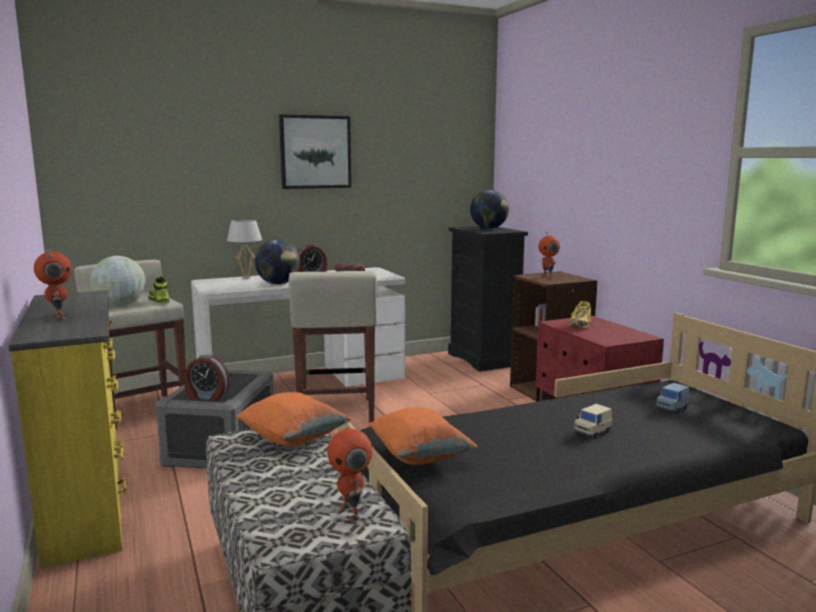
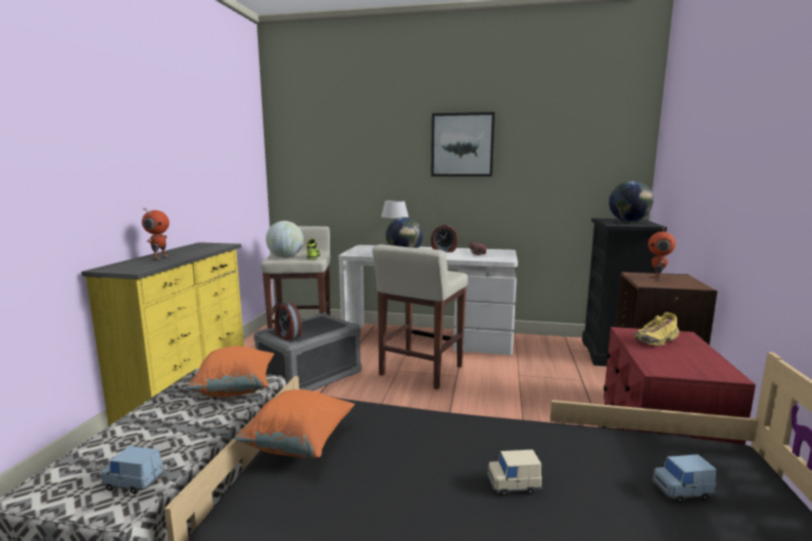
camera: 35 degrees right, 0 degrees up
(351, 512) = (134, 482): toy robot -> blue toy car

